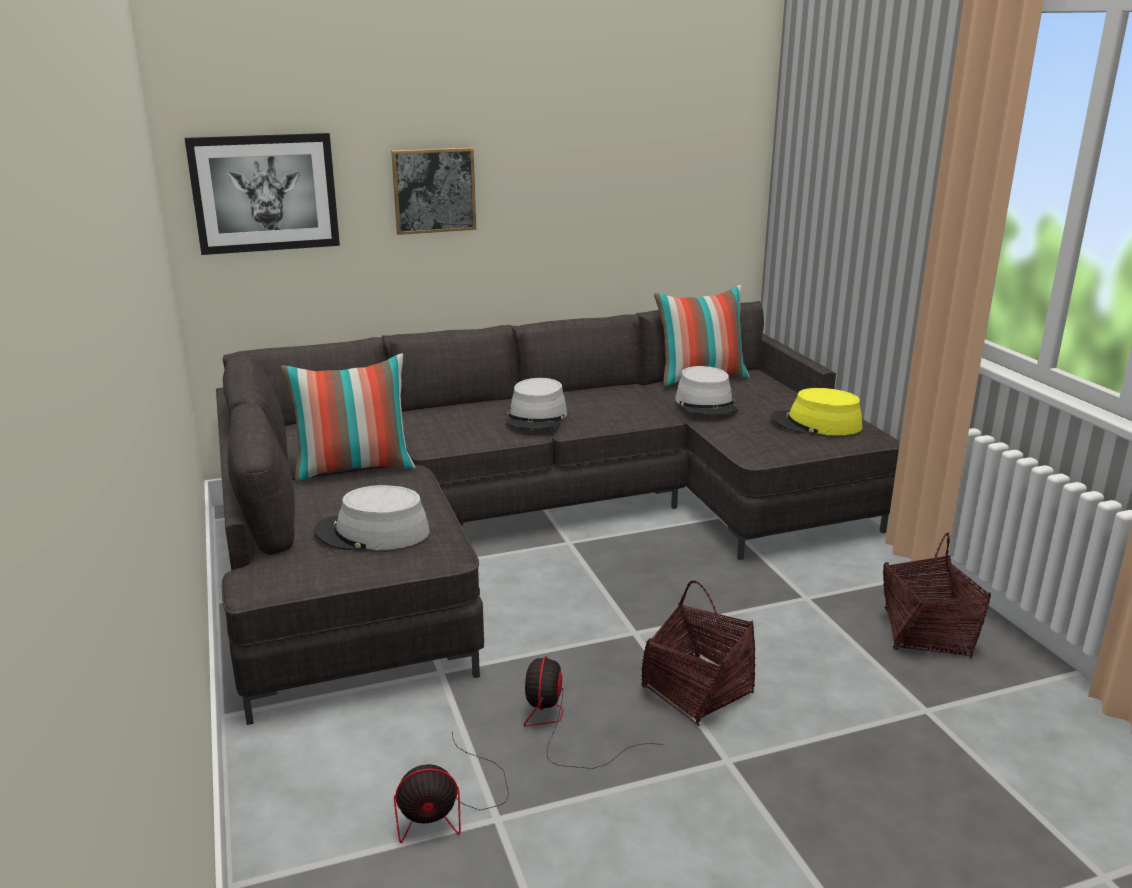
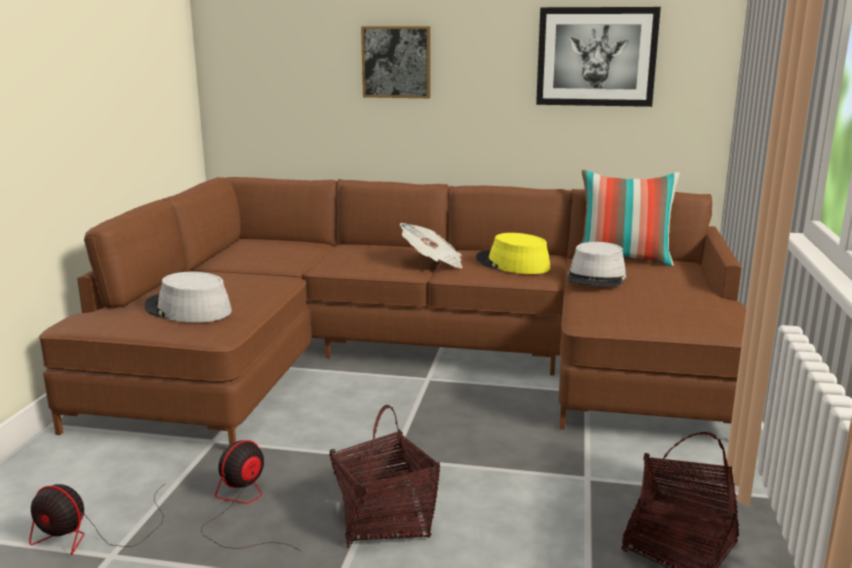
camera: 30 degrees right, 5 degrees down
(265, 193) = (265, 56): picture -> picture (596, 57)
(354, 468) = (250, 271): pillow -> none
(532, 526) = (413, 360): grey sofa -> brown sofa
(537, 417) = (433, 263): grey hat -> newspaper
(816, 424) = (682, 310): yellow hat -> yellow hat (512, 264)

